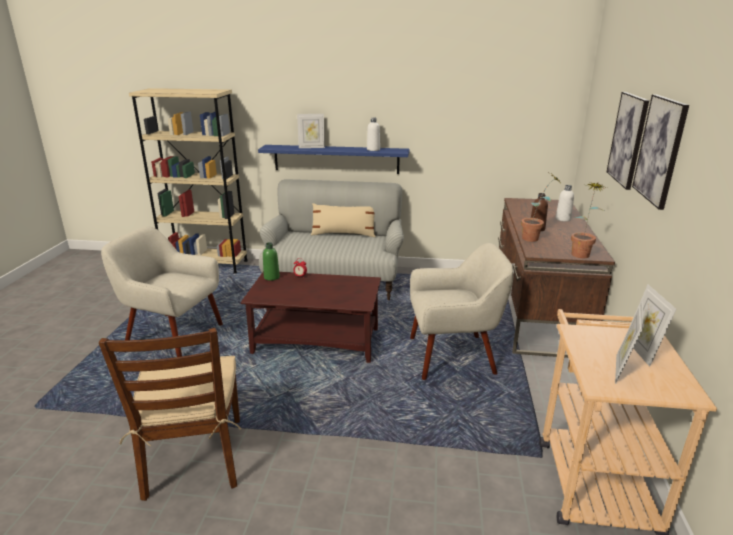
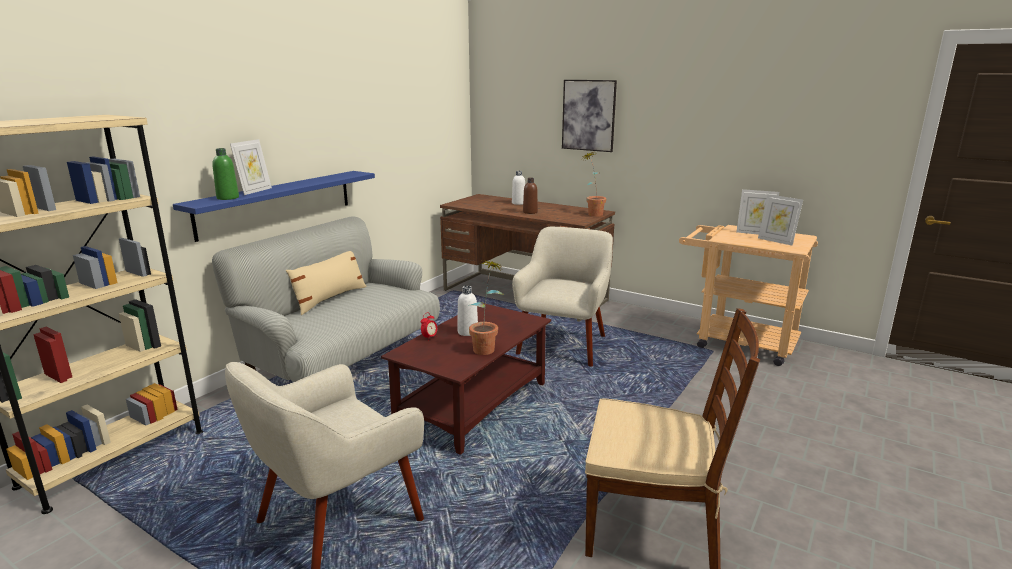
camera: 65 degrees left, 5 degrees down
(271, 277) = (410, 353): green bottle -> green bottle (228, 198)
(373, 149) = (330, 178): white bottle -> white bottle (467, 332)
(535, 238) = (550, 216): potted plant -> potted plant (487, 347)
(660, 150) = (653, 112): picture -> none

